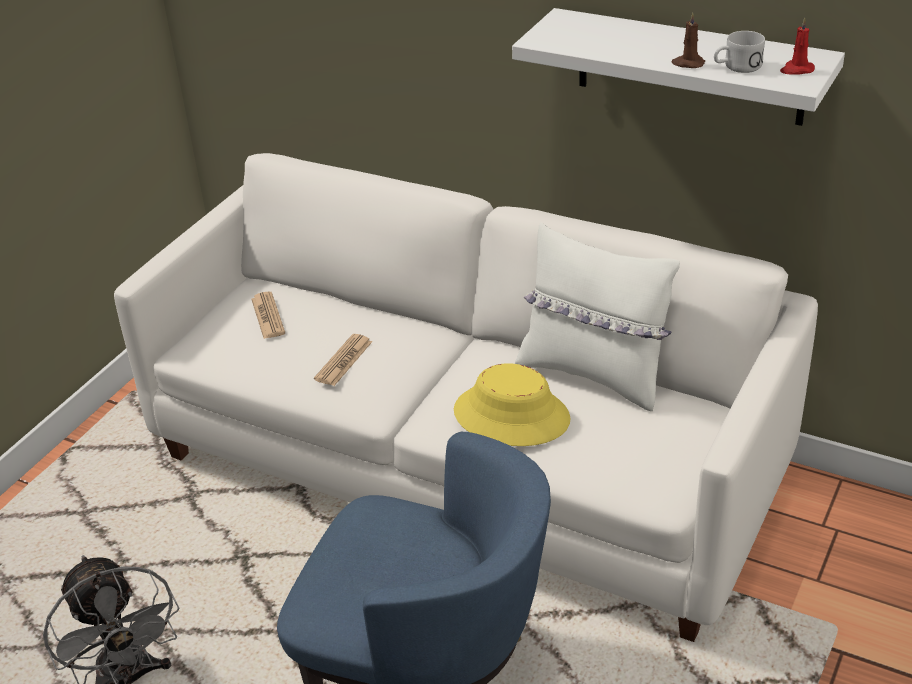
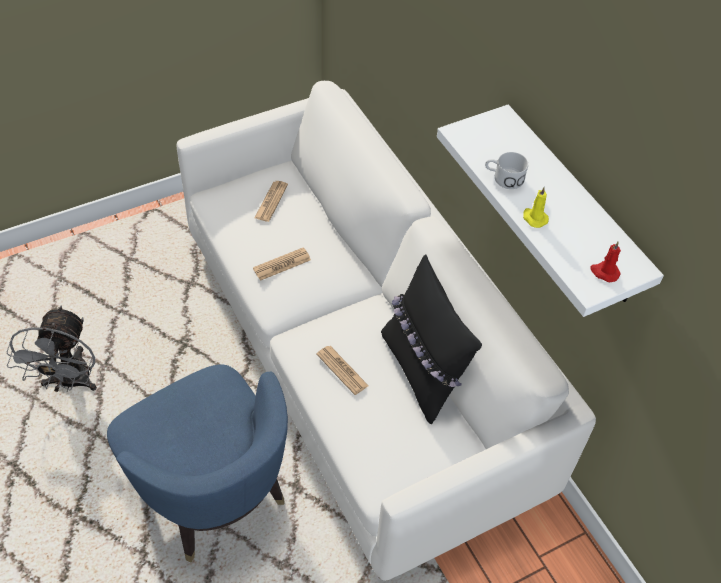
camera: 30 degrees right, 15 degrees up
(512, 415) = (342, 370): yellow hat -> newspaper
(594, 374) = (422, 371): white pillow -> black pillow
(687, 63) = (534, 218): brown candle -> yellow candle
(736, 67) = (564, 242): white mug -> white mug (503, 178)

